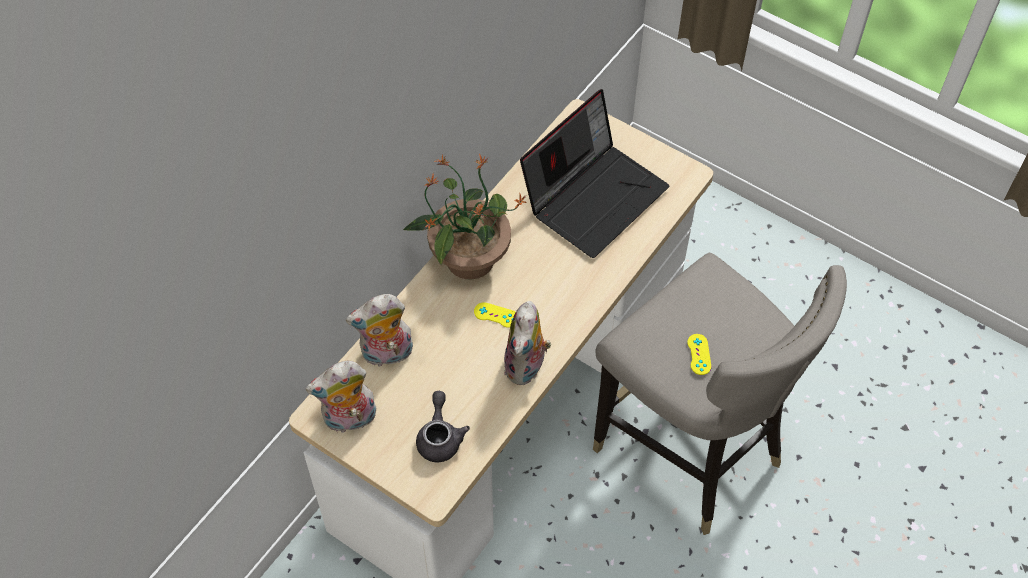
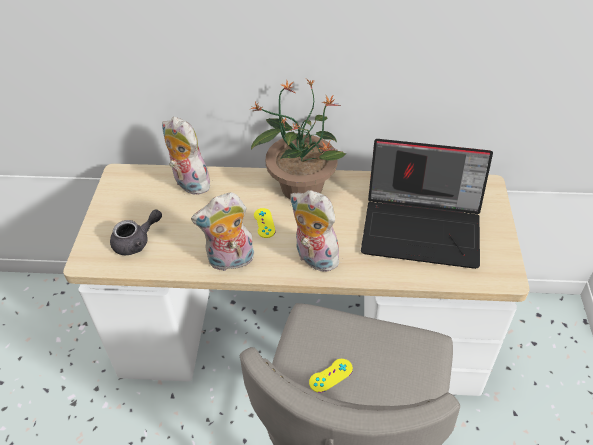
camera: 60 degrees right, 10 degrees down
(349, 420) = (124, 190): plush toy -> plush toy (313, 258)

